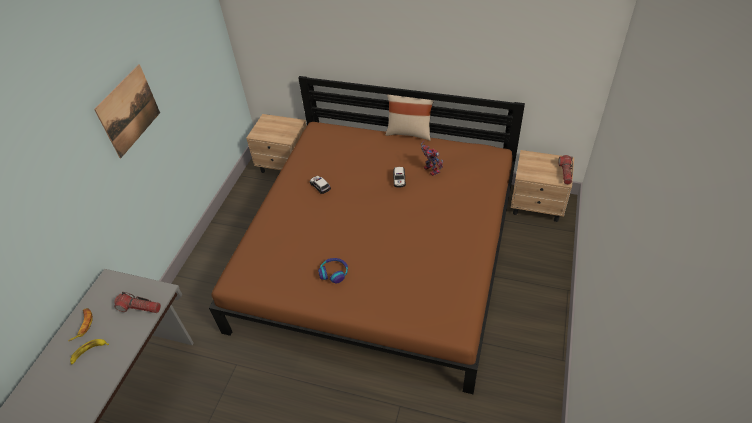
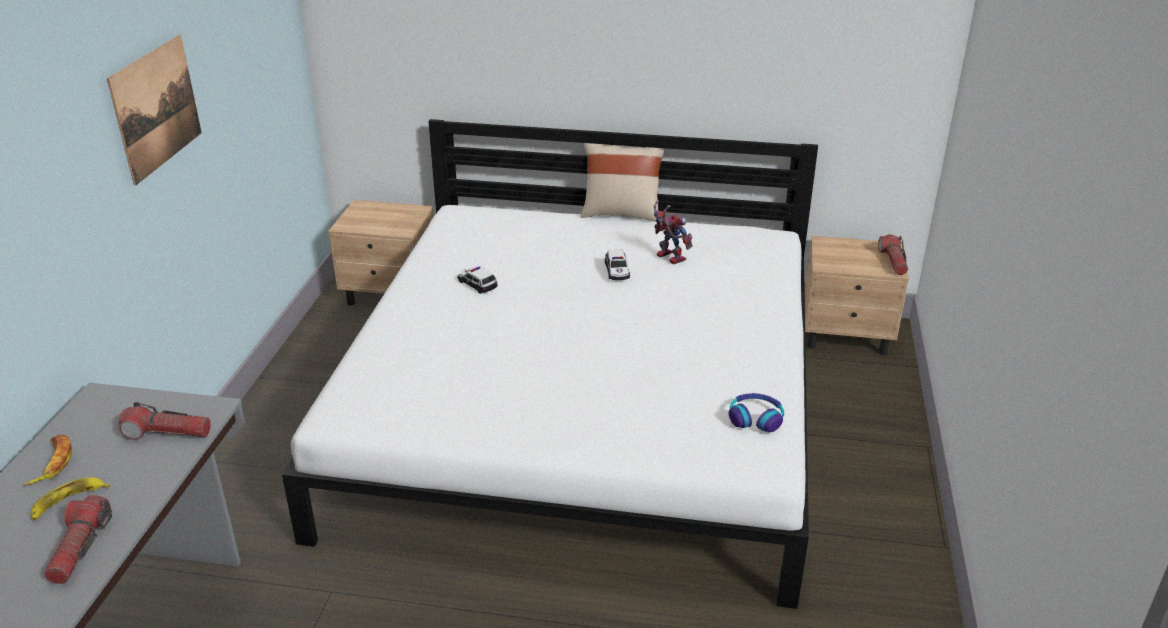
camera: 10 degrees left, 15 degrees down
(92, 384) = (80, 548): none -> flashlight
(334, 272) = (524, 397): headphones -> headphones (755, 418)
(380, 253) = (585, 410): brown bed -> white bed

